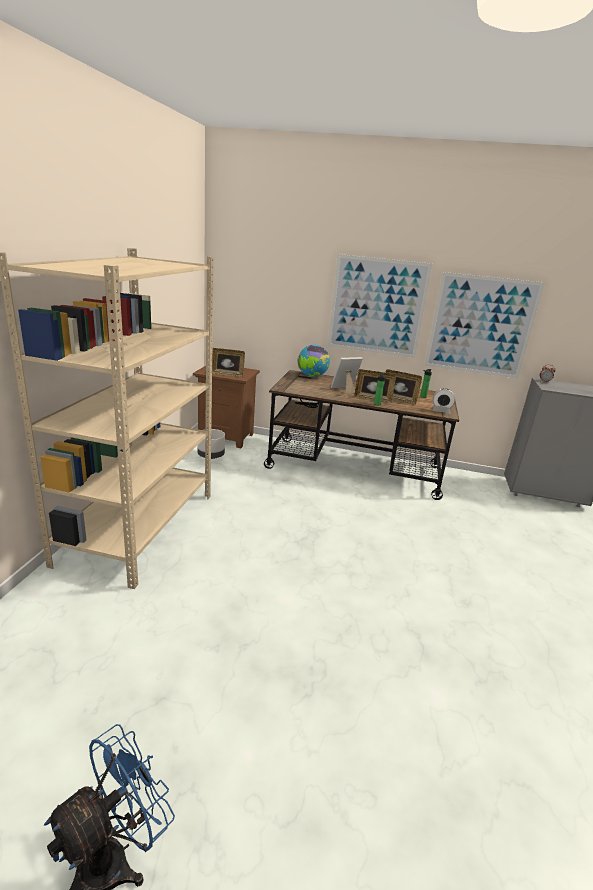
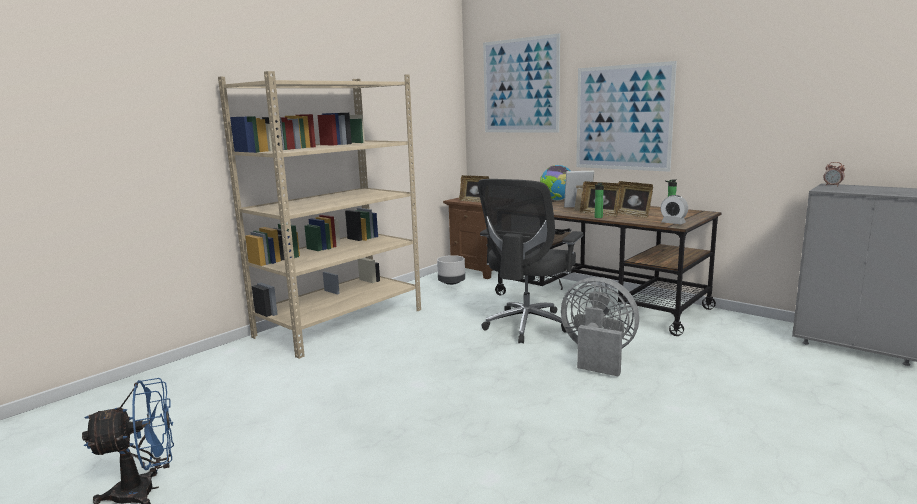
camera: 30 degrees right, 10 degrees down
(320, 503) = (526, 324): none -> office chair
(402, 532) = (597, 356): none -> grey fan
(481, 326) = (744, 125): picture -> picture (520, 86)

